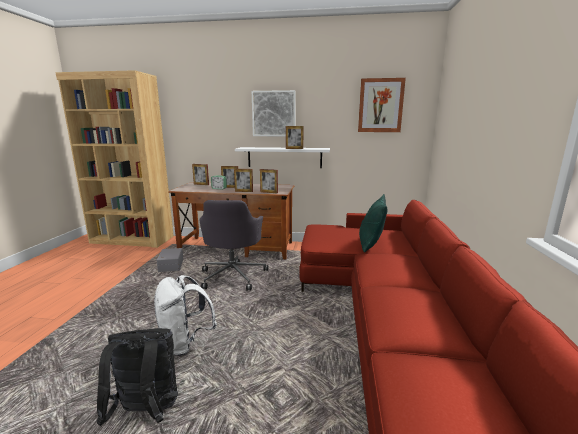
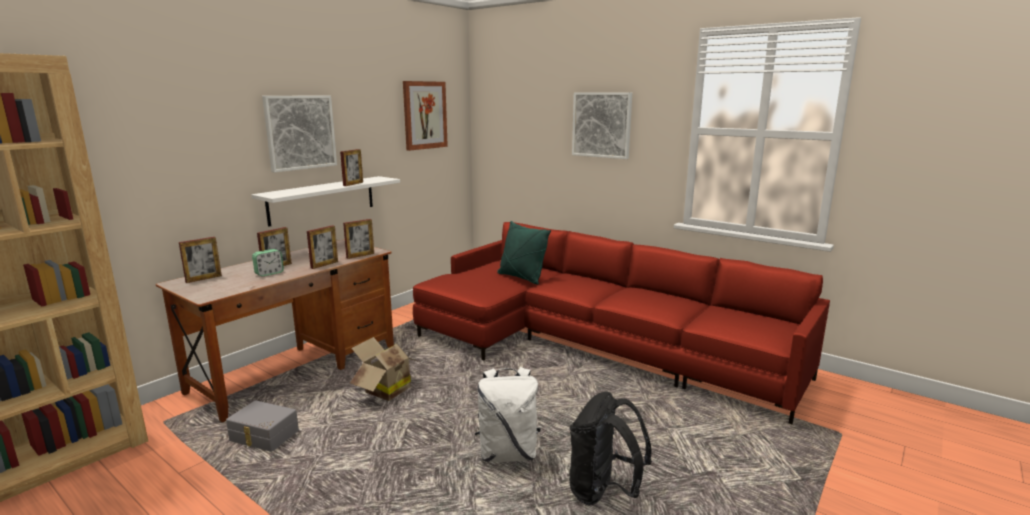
camera: 60 degrees left, 0 degrees up
(233, 275) = (384, 390): grey office chair -> cardboard box
(499, 103) = (601, 125): none -> picture

